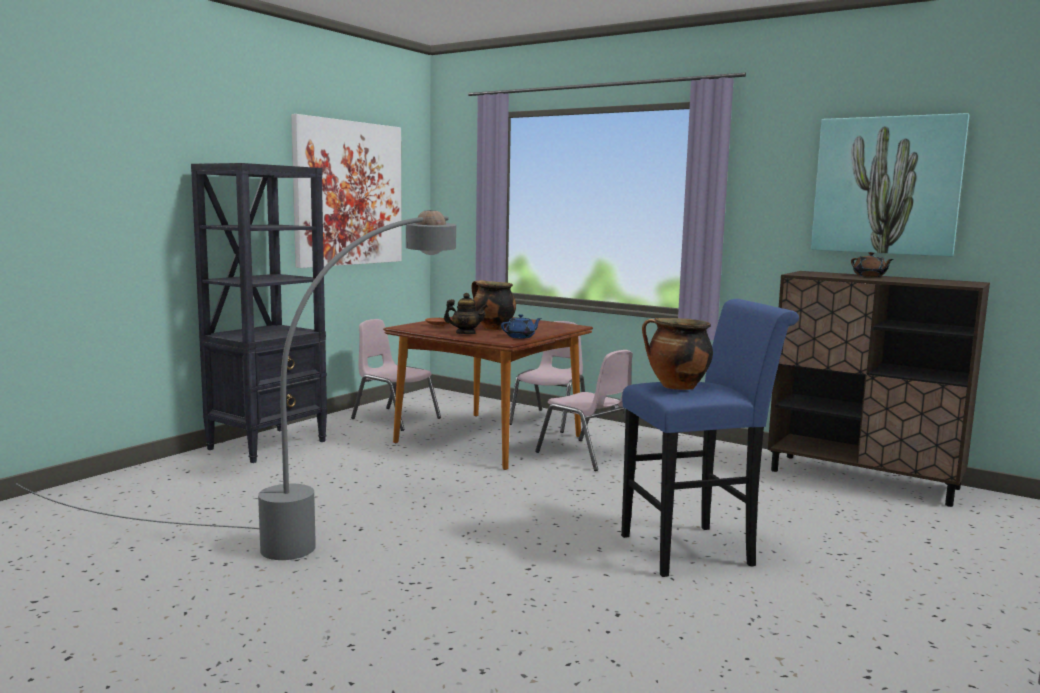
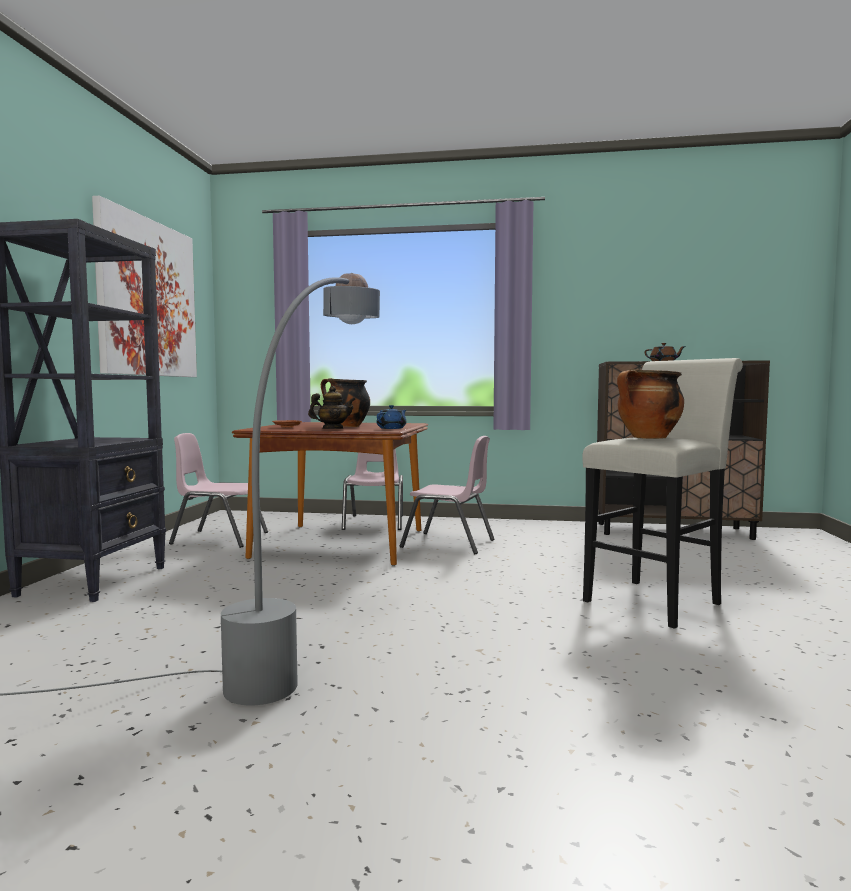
camera: 25 degrees left, 5 degrees down
(695, 549) = (657, 600): blue stool -> white stool
(886, 185) = (662, 291): picture -> none

